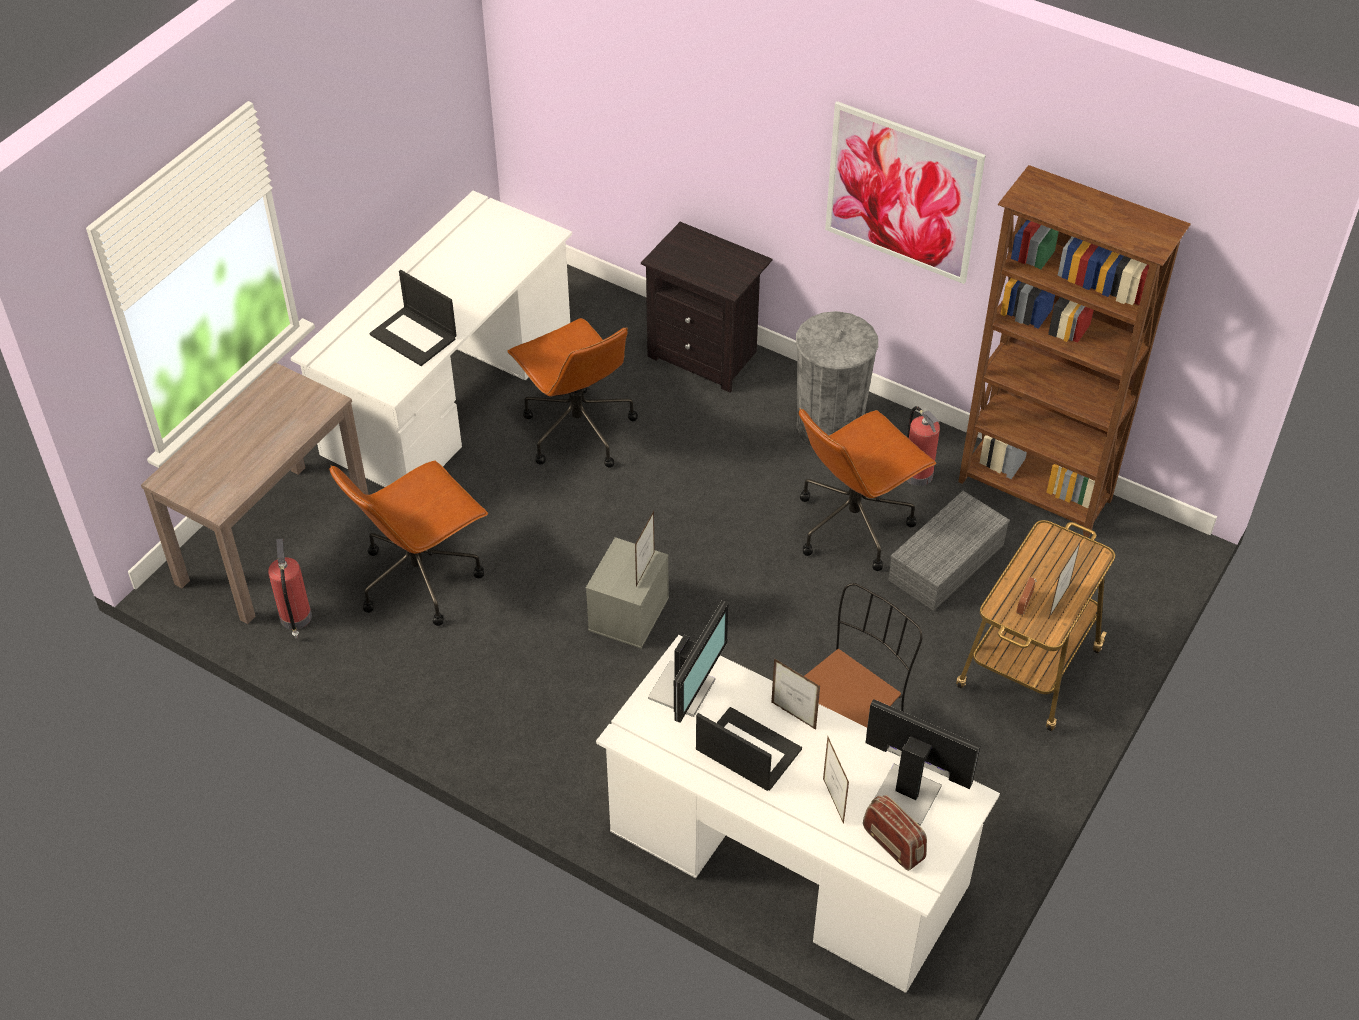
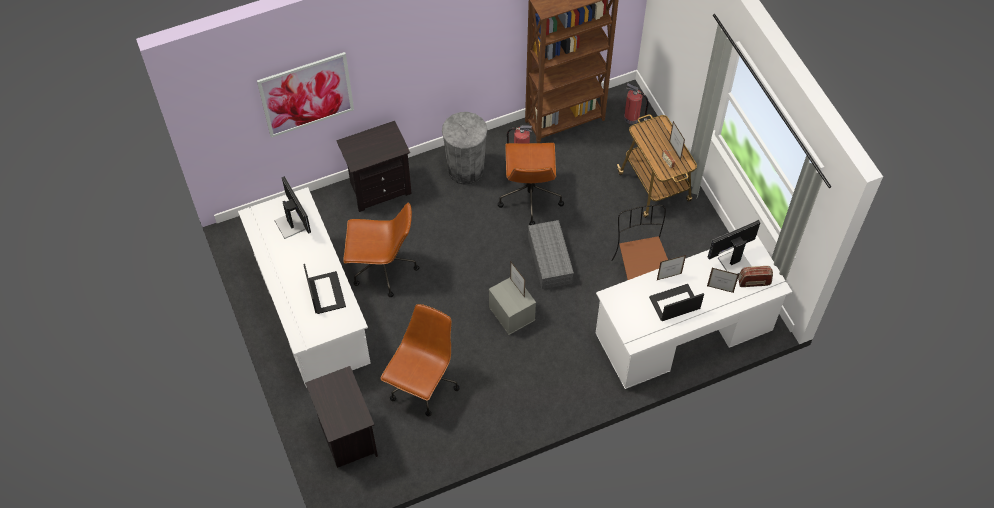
camera: 55 degrees left, 10 degrees up
(274, 540) = (346, 437): brown console table -> black nightstand
(296, 618) = (406, 452): fire extinguisher -> fire extinguisher (632, 118)
(415, 336) = (325, 292): laptop -> laptop turned 90 degrees counterclockwise
(421, 577) = (423, 385): brown office chair -> brown office chair turned 150 degrees counterclockwise
(685, 689) = (627, 307): monitor -> monitor (292, 224)
(902, 193) = (460, 45): picture -> picture (306, 94)
(946, 560) = (576, 177): grey storage box -> grey storage box (548, 259)

